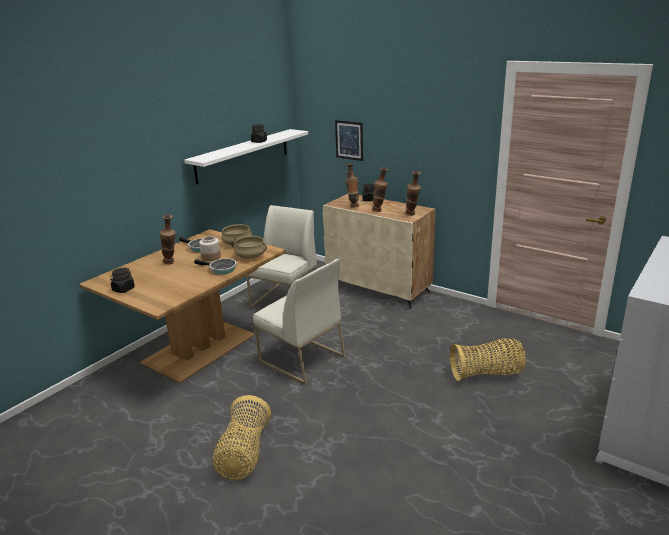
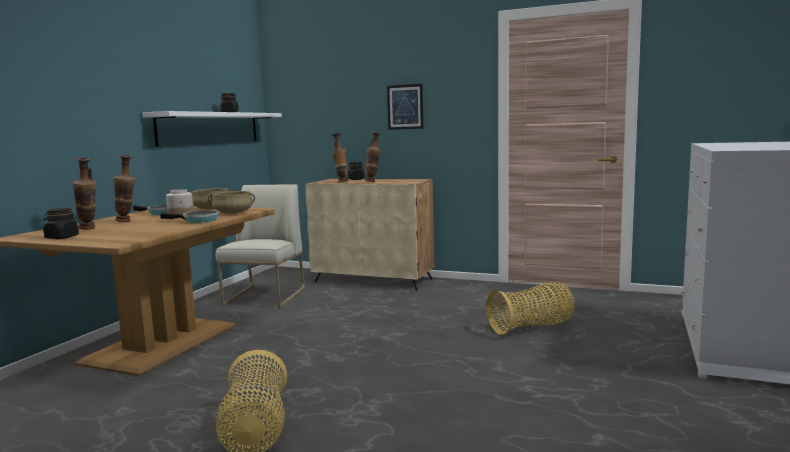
camera: 15 degrees left, 15 degrees down
(301, 359) = (303, 338): white chair -> none
(349, 140) = (329, 119): picture -> picture (405, 107)
(412, 215) = (411, 181): vase -> vase (89, 229)

